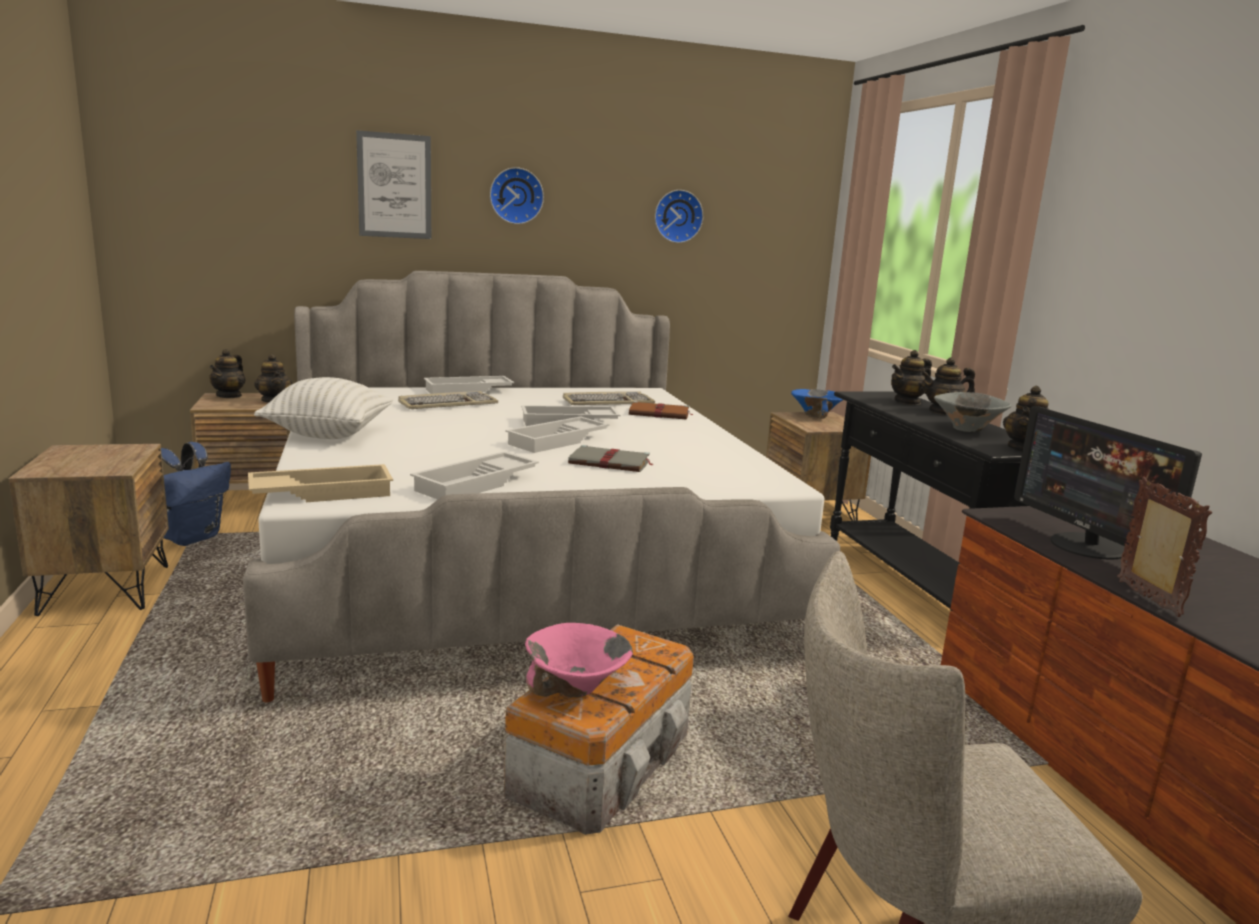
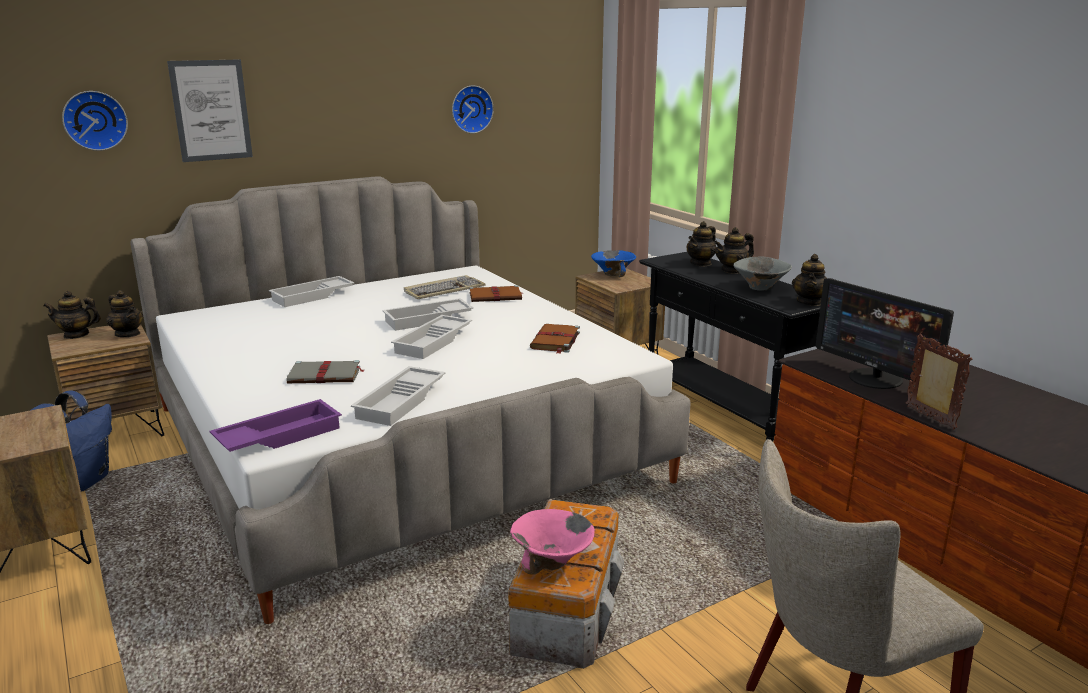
camera: 15 degrees left, 5 degrees up
(229, 396) = (76, 335): teapot -> teapot turned 90 degrees clockwise
(322, 492) = (279, 435): beige tray -> purple tray
(328, 434) = (228, 370): white pillow -> none
(448, 404) = (307, 315): keyboard -> none
(516, 196) = (326, 107): wall clock -> wall clock (95, 120)
(611, 463) = (493, 359): grey book -> grey book (326, 375)
(695, 458) = (555, 341): none -> brown book

